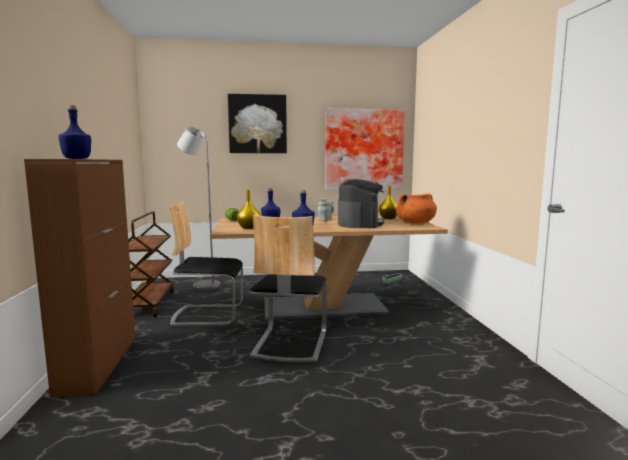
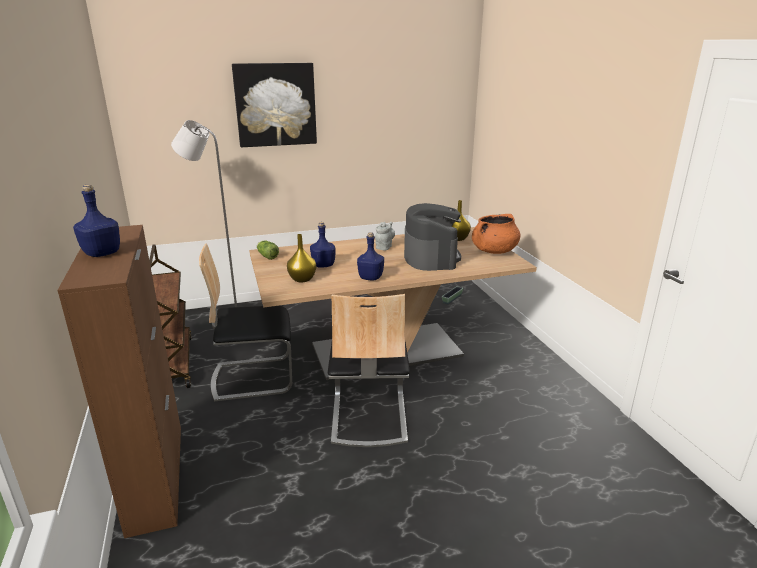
camera: 10 degrees left, 15 degrees up
(363, 150) = (414, 133): picture -> none

